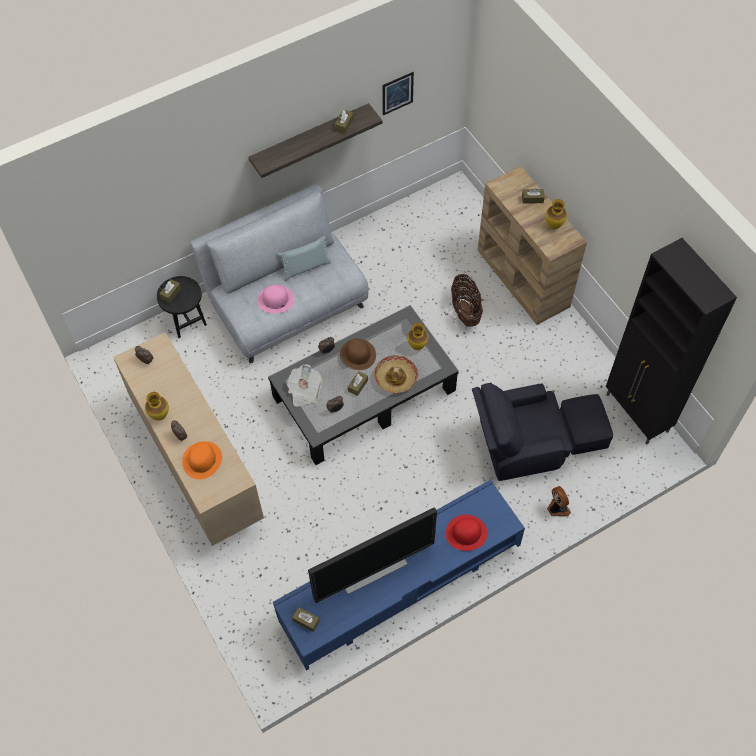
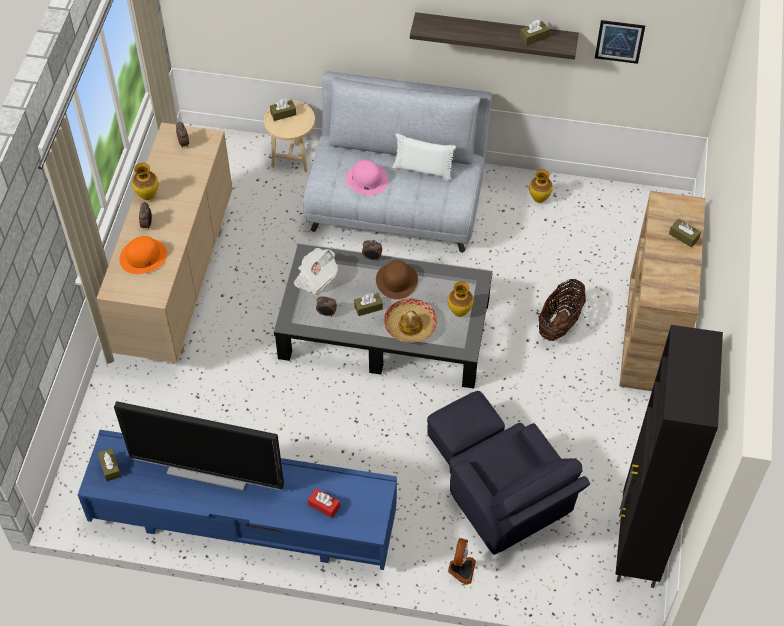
camera: 40 degrees right, 5 degrees down
(187, 322) = (292, 158): black side table -> beige side table
(305, 267) = (423, 170): blue pillow -> white pillow
(466, 533) = (324, 506): red hat -> red tissue box
(532, 442) = (500, 490): black armchair -> black armchair turned 150 degrees counterclockwise
(553, 225) = (679, 275): vase -> vase (539, 199)

